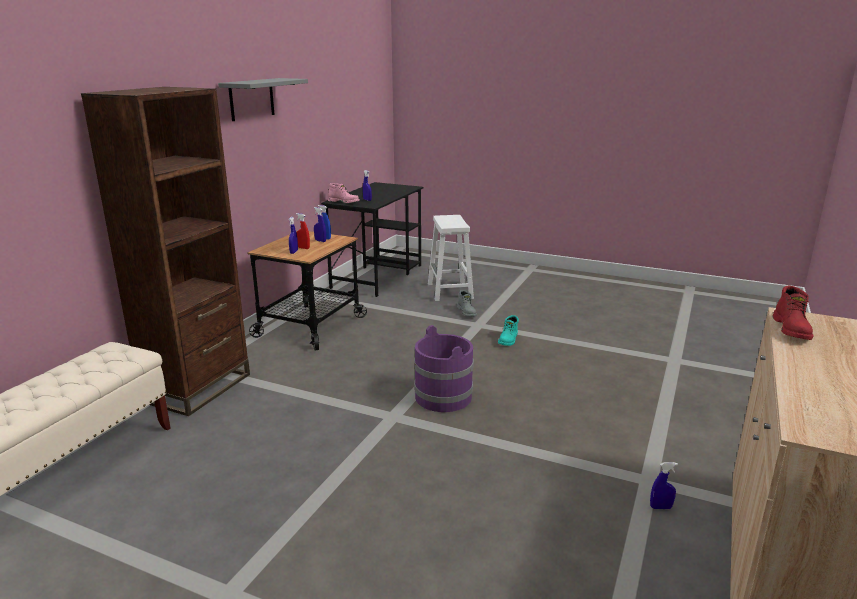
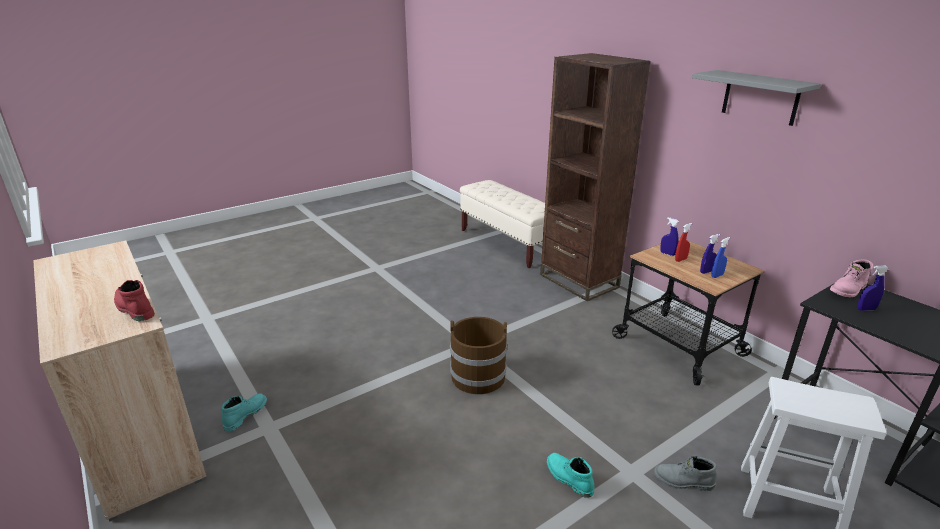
camera: 120 degrees right, 5 degrees up
(443, 397) = (477, 376): purple bucket -> brown bucket
(660, 507) = (245, 415): blue spray bottle -> turquoise boot

